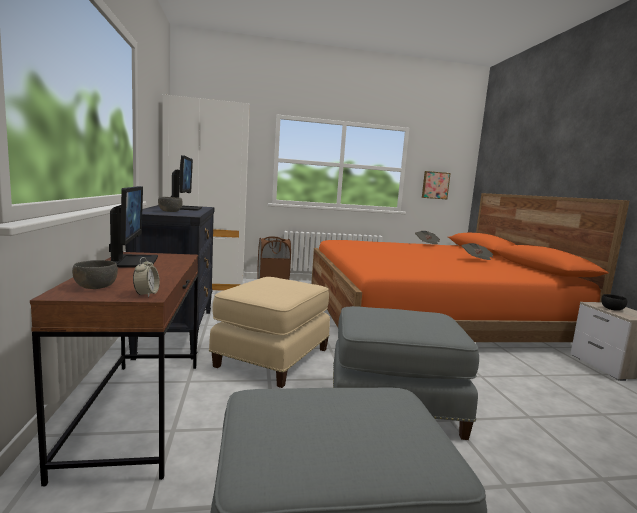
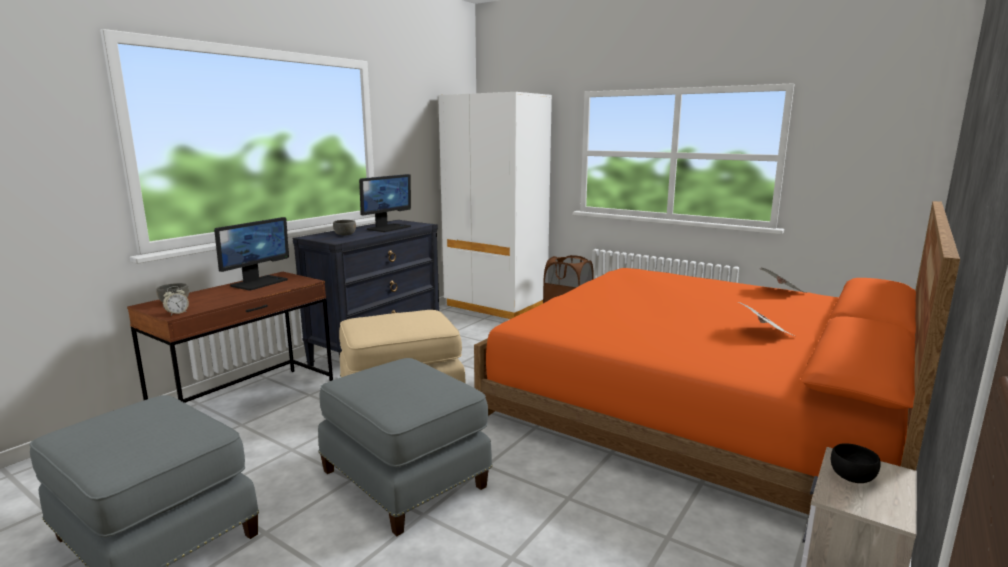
camera: 45 degrees right, 5 degrees up
(435, 185) = (850, 183): picture -> none

